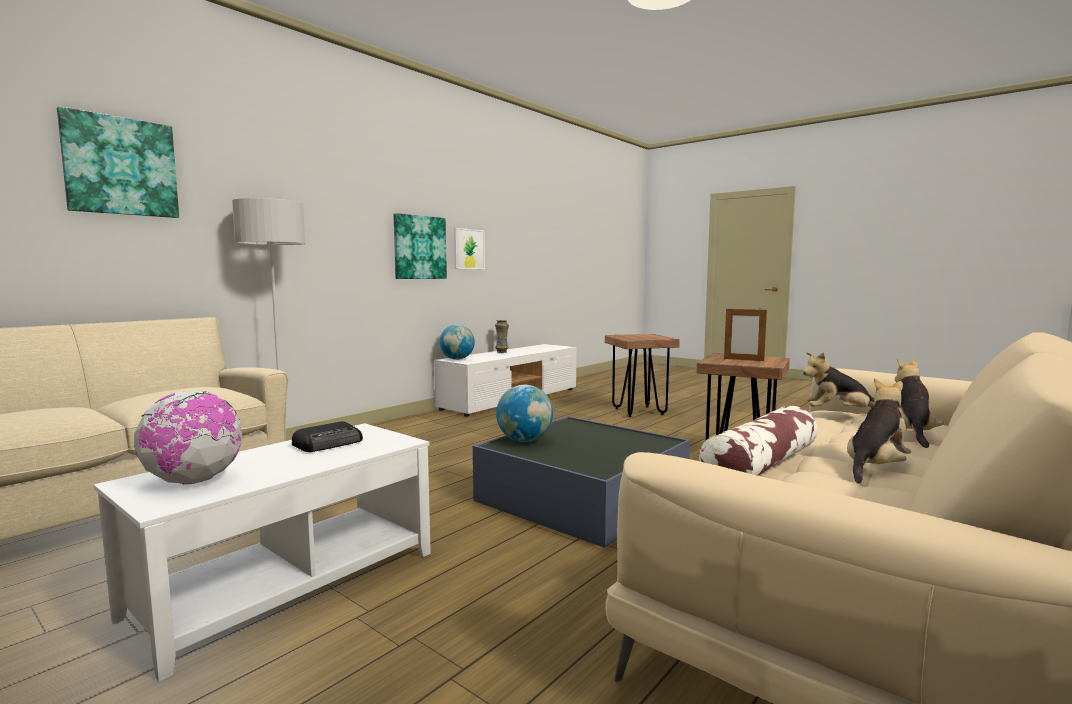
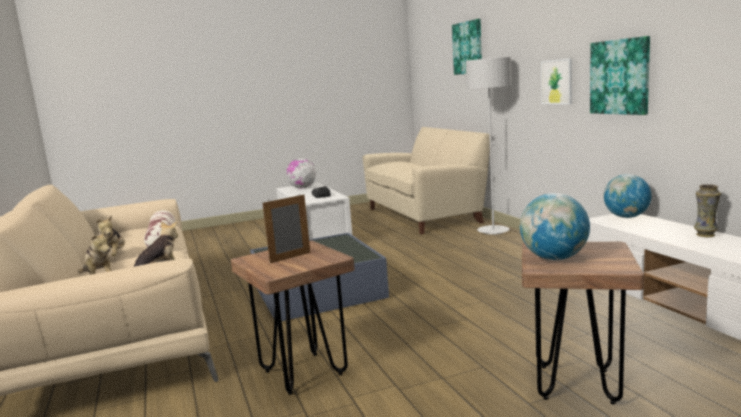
camera: 120 degrees right, 5 degrees up
(468, 249) = (689, 72): picture -> picture (557, 82)
(524, 441) = (343, 243): globe -> globe (554, 258)

